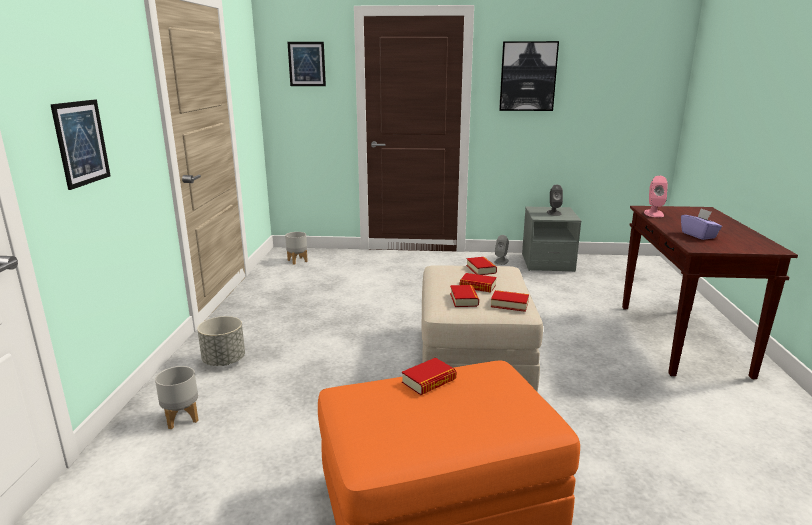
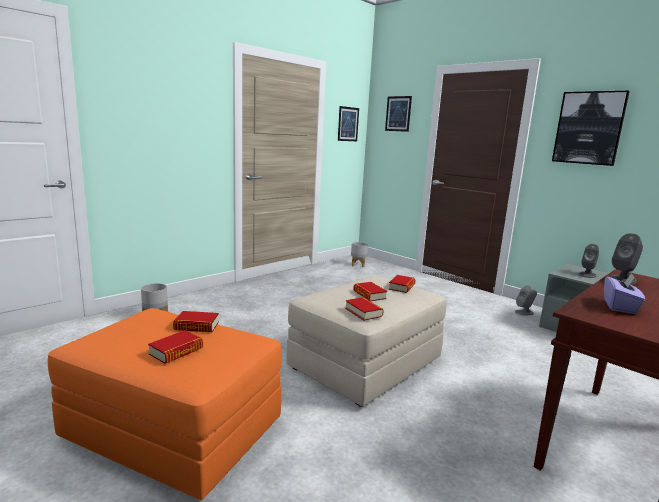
camera: 40 degrees right, 5 degrees down
(81, 143) = (145, 134): picture -> picture (348, 124)
(224, 360) = (221, 300): grey planter -> none
(464, 299) = (338, 298): book -> book (176, 351)
(653, 213) = (622, 280): pink speaker -> grey speaker

